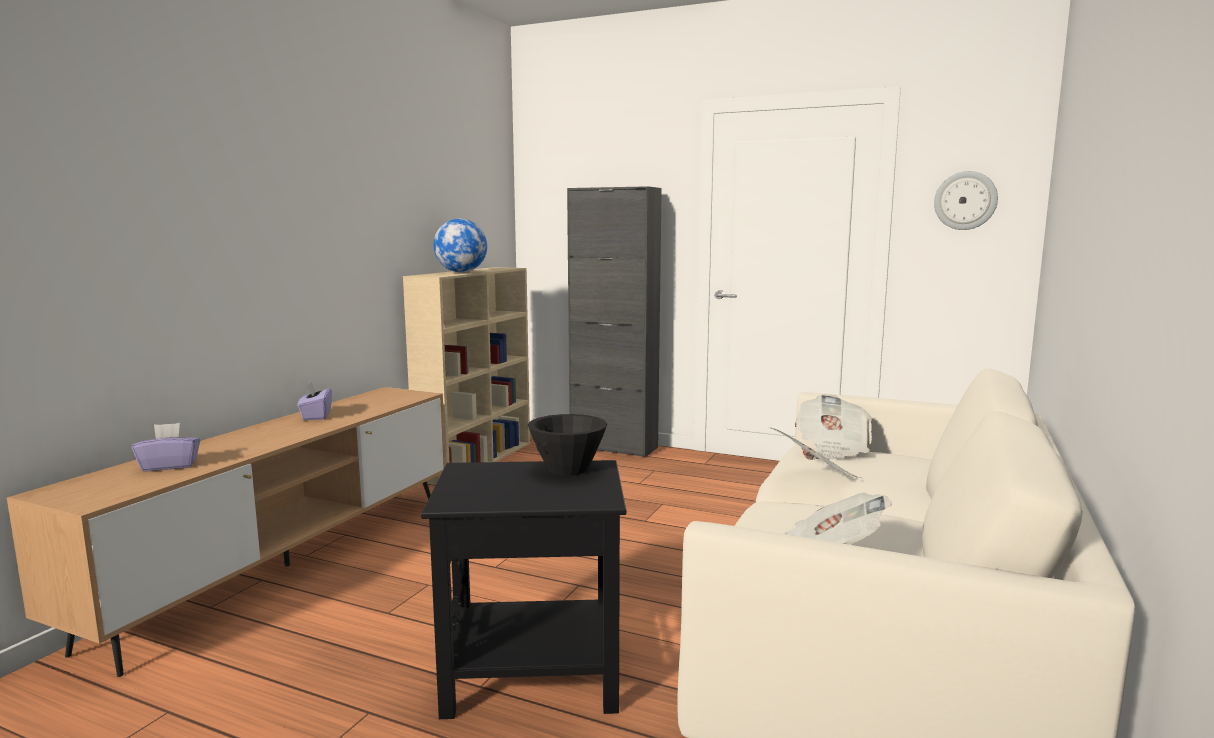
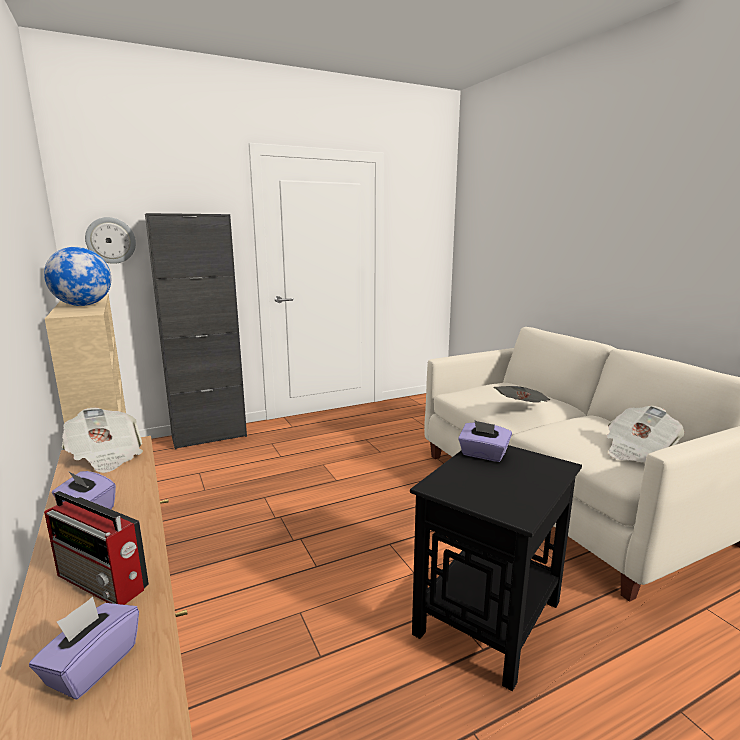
camera: 50 degrees left, 5 degrees up
(243, 444) = (103, 582): none -> radio
(568, 469) = (483, 454): black bowl -> purple tissue box
(832, 447) = (475, 389): newspaper -> newspaper (106, 457)
(965, 200) = (419, 228): wall clock -> wall clock (111, 240)

